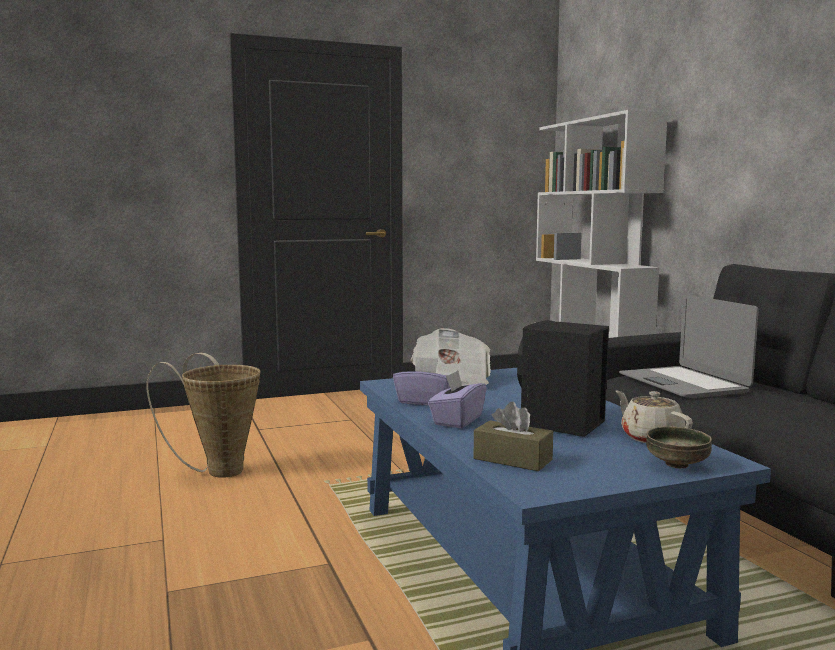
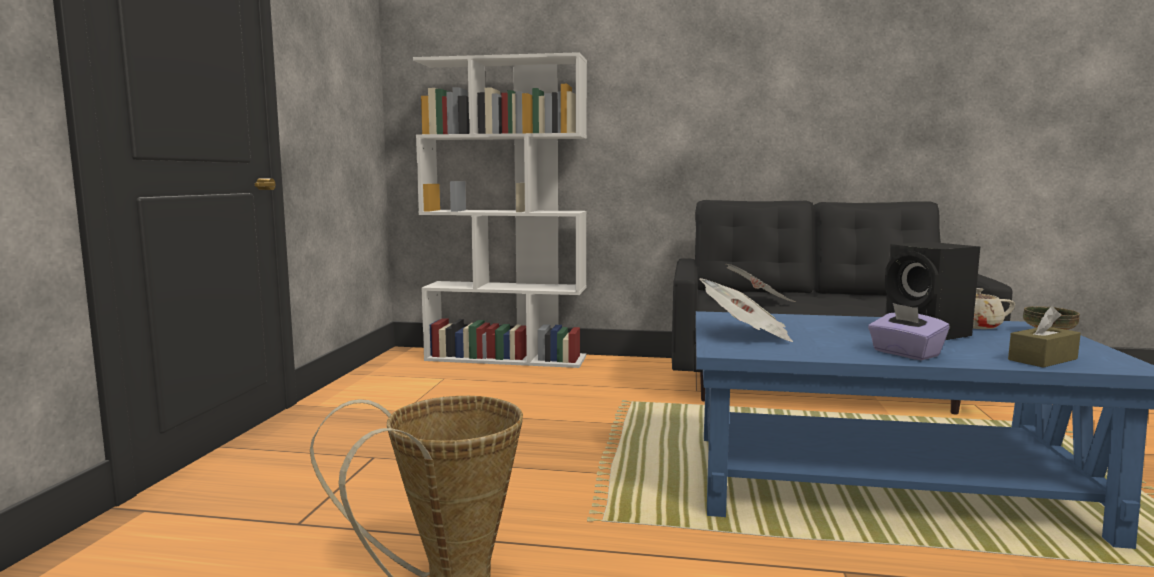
camera: 60 degrees left, 0 degrees up
(424, 401) = (821, 351): purple tissue box -> none
(683, 384) = (759, 301): laptop -> newspaper

